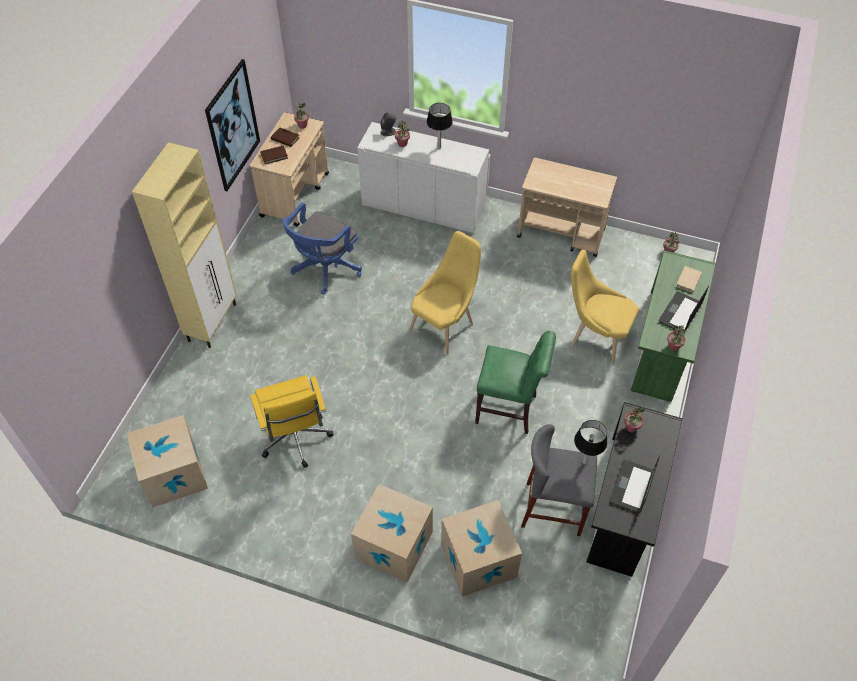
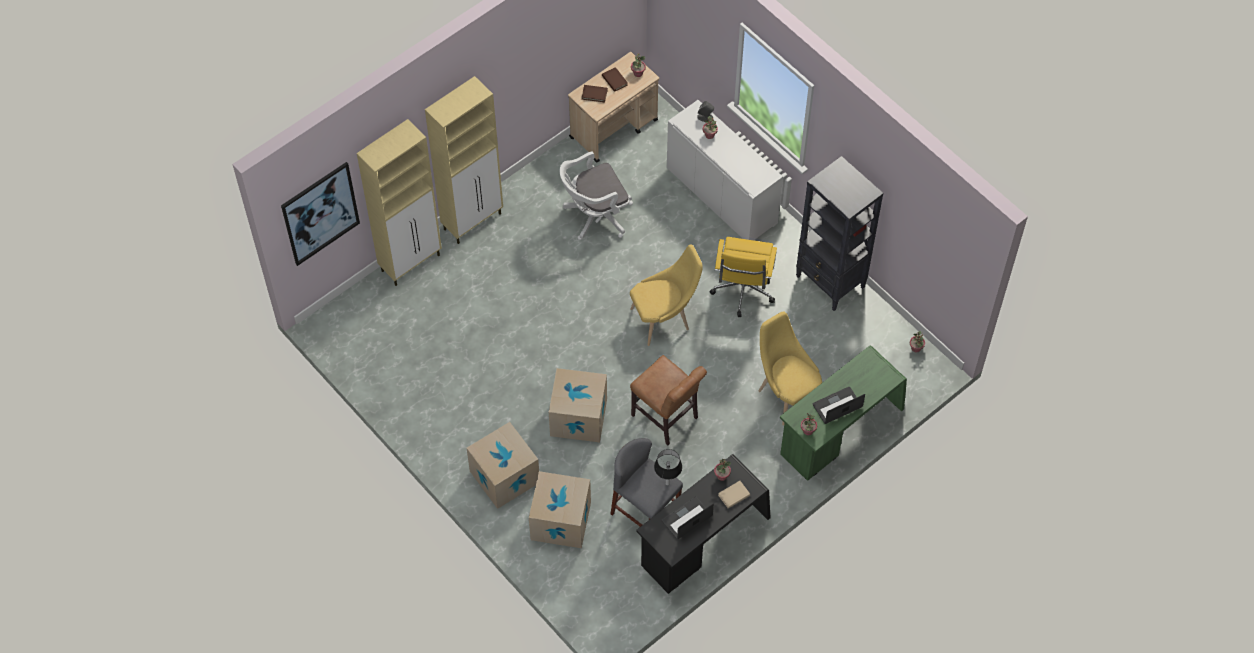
camera: 30 degrees right, 5 degrees up
(173, 385) = (411, 262): none -> beige cabinet
(174, 474) = (373, 337): cardboard box -> cardboard box (578, 417)
(233, 126) = (557, 62): picture -> picture (320, 213)
(296, 440) = (481, 357): yellow office chair -> yellow office chair (742, 292)
(324, 269) = (594, 216): blue office chair -> white office chair
(439, 147) = (739, 154): table lamp -> none
(509, 410) = (667, 419): green chair -> brown chair
(562, 233) = (830, 282): beige cart -> black bookcase
(688, 280) = (868, 382): beige book -> beige book (734, 495)

